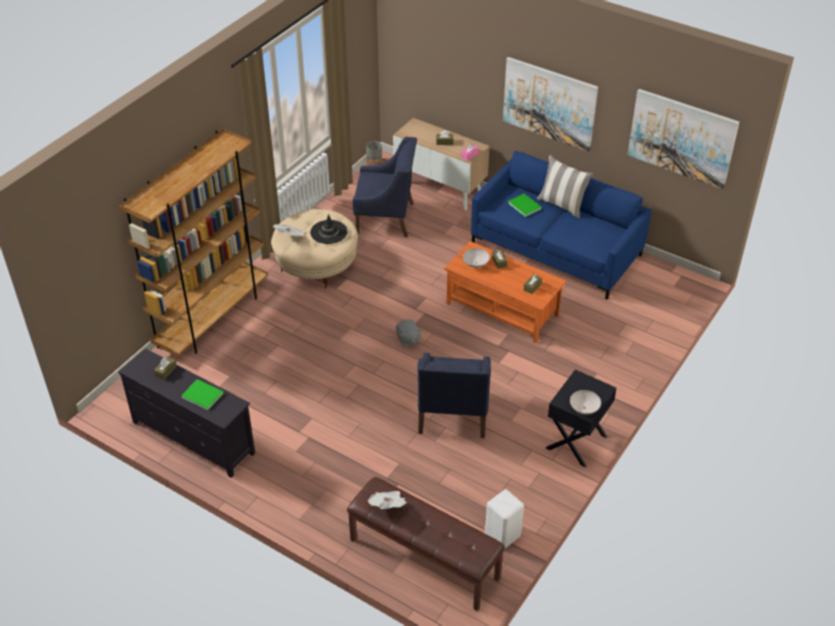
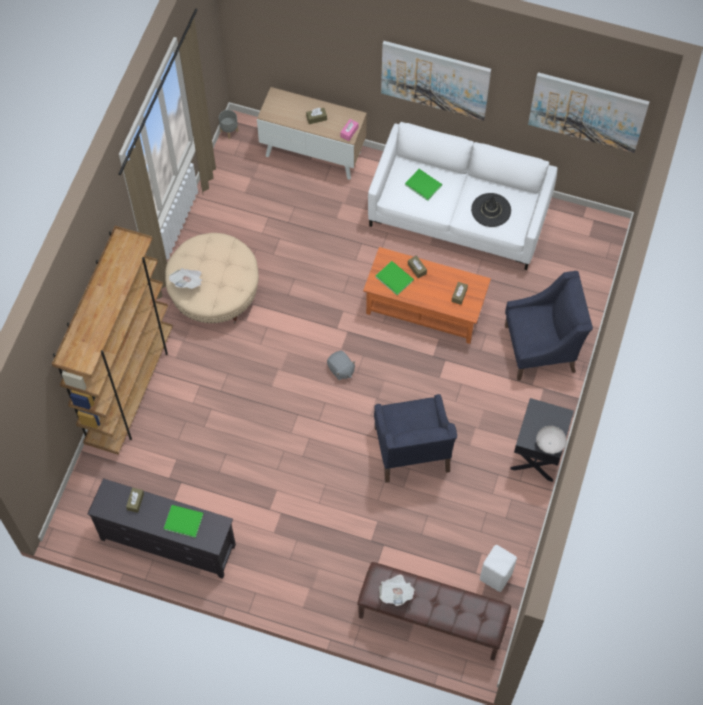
camera: 15 degrees left, 20 degrees up
(328, 232) = (226, 267): black hat -> black hat (491, 210)
(386, 218) = (268, 210): blue armchair -> blue armchair (541, 348)
(476, 264) = (394, 277): white bowl -> green book
(556, 250) = (459, 214): blue sofa -> white sofa
(562, 205) = (461, 175): pillow -> none

